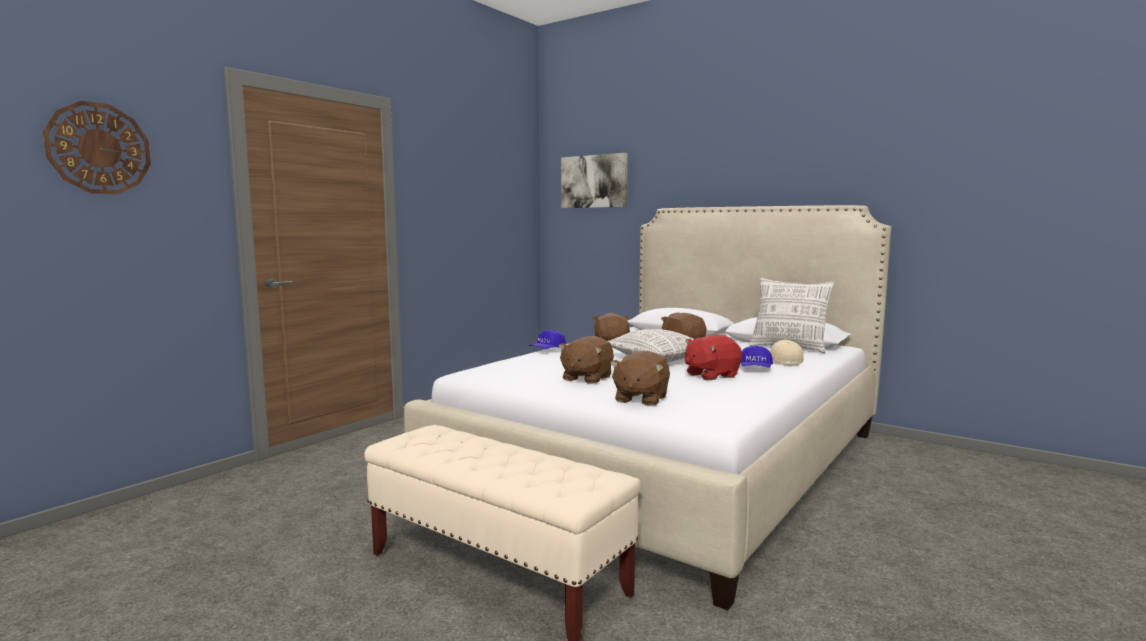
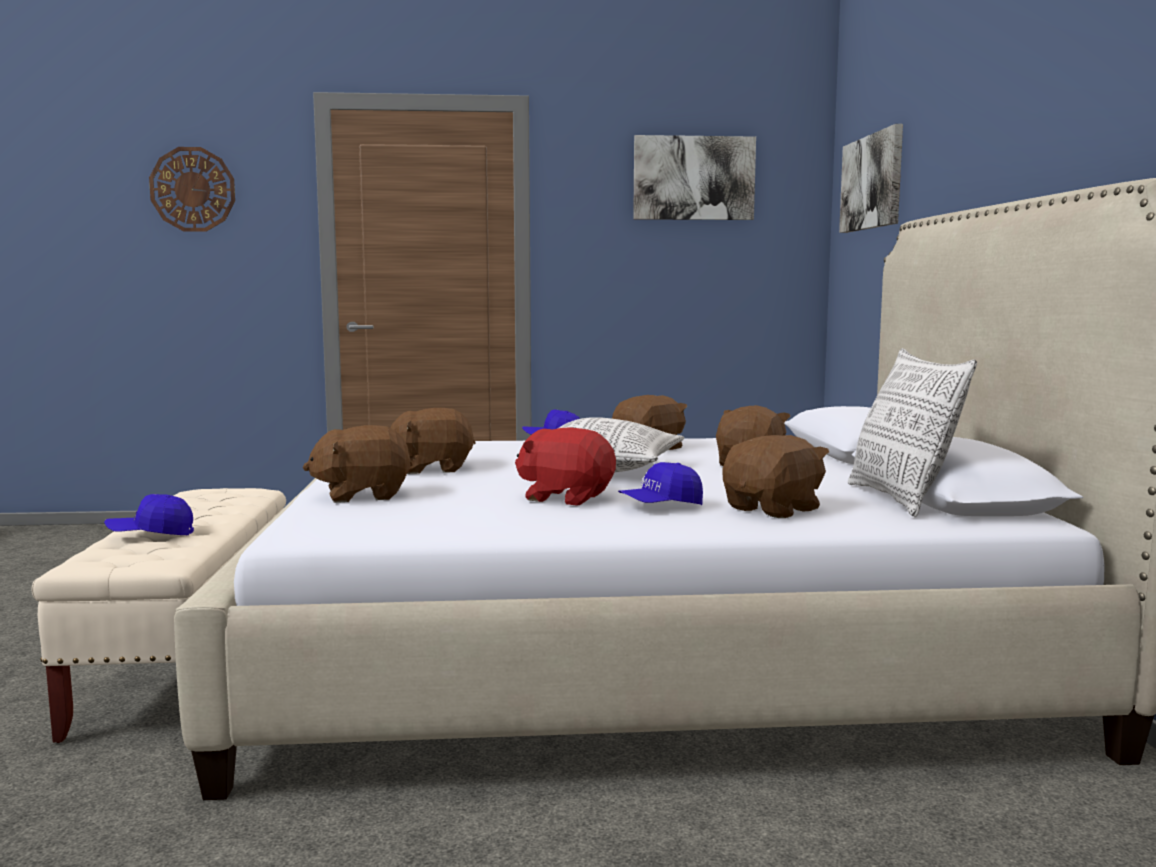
camera: 50 degrees right, 0 degrees up
(481, 169) = (693, 178): none -> picture
(525, 468) = (151, 534): none -> blue cap
(783, 361) = (774, 509): beige cap -> brown plush toy

